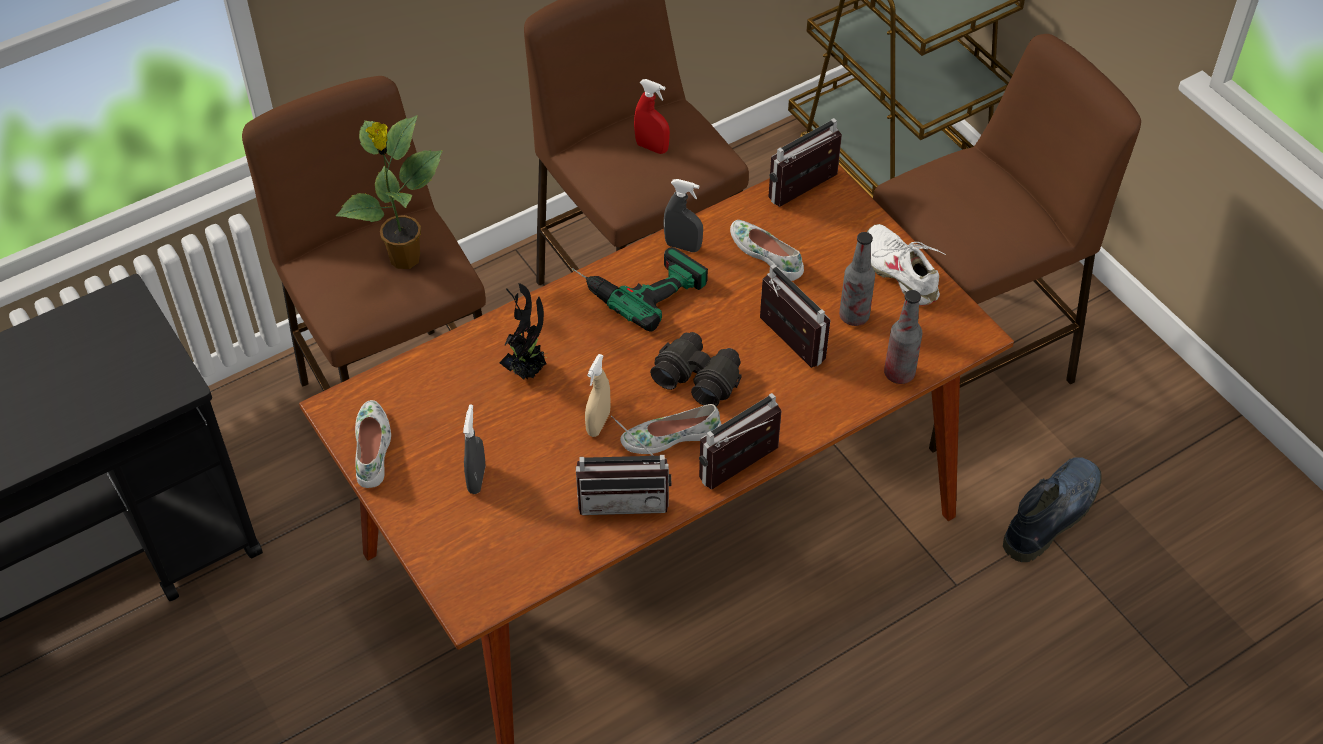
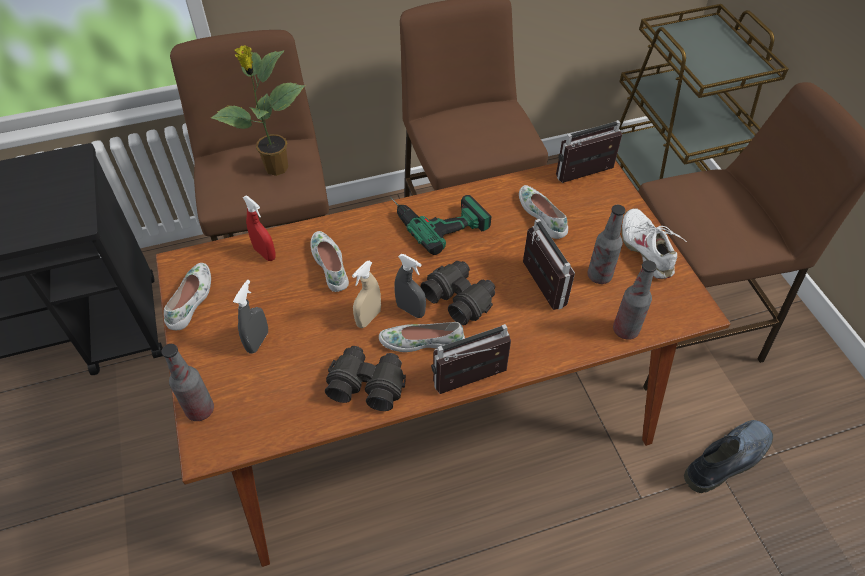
camera: 15 degrees right, 0 degrees up
(442, 568) = (200, 410): none -> bottle
(527, 369) = (330, 264): potted plant -> white shoe
(624, 497) = (367, 383): radio -> black binoculars
(652, 147) = (480, 125): red spray bottle -> red spray bottle (265, 253)
(683, 246) = (480, 197): grey spray bottle -> grey spray bottle (410, 310)

